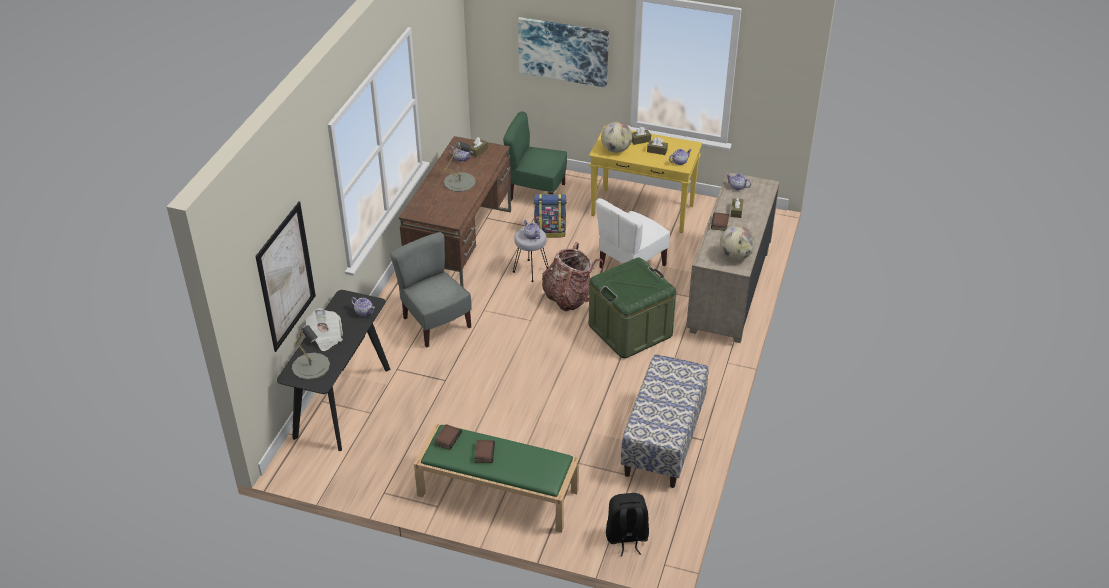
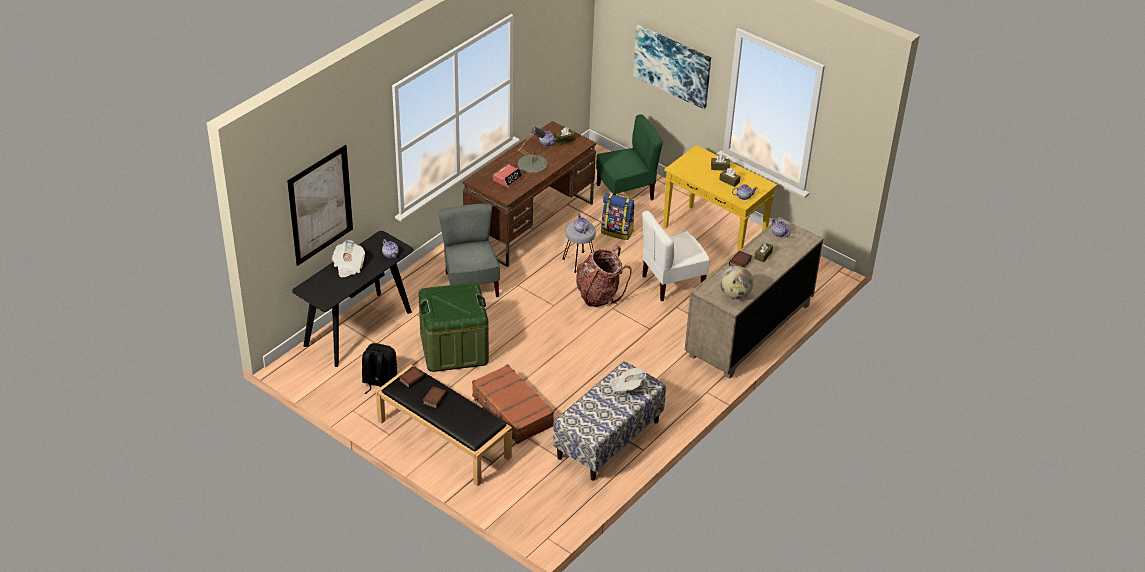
camera: 20 degrees right, 0 degrees up
(311, 366) = (324, 286): grey table lamp -> none
(444, 203) = (508, 179): none -> alarm clock
(497, 493) = (443, 439): green bench -> black bench
(536, 193) = (625, 193): green chair -> green chair turned 120 degrees clockwise
(551, 441) = (512, 411): none -> brown suitcase
(616, 150) = (692, 170): globe -> none
(626, 538) = (528, 507): black backpack -> black backpack (379, 383)
(630, 330) = (636, 339): green storage box -> green storage box (454, 349)
(672, 379) = (626, 387): none -> newspaper

